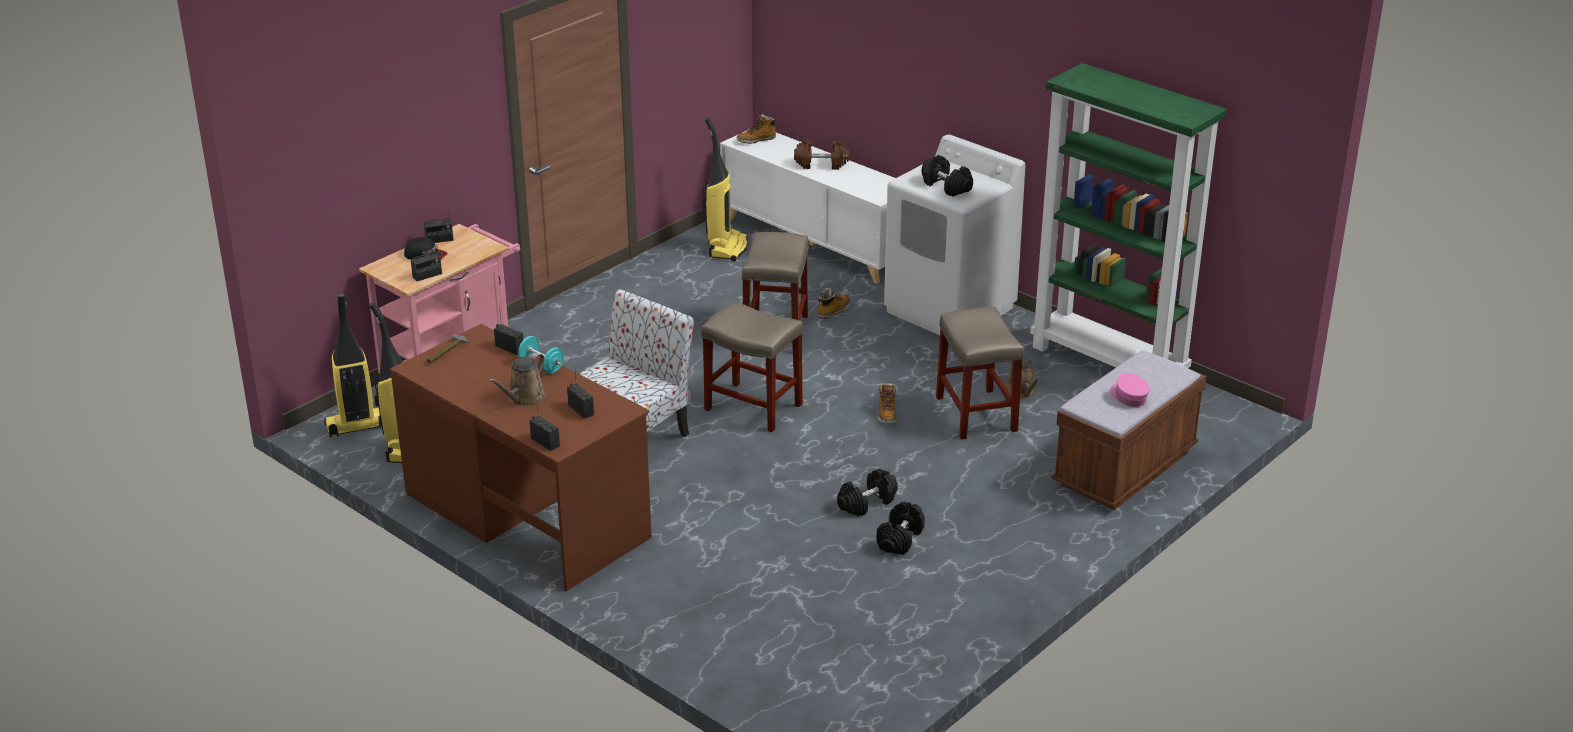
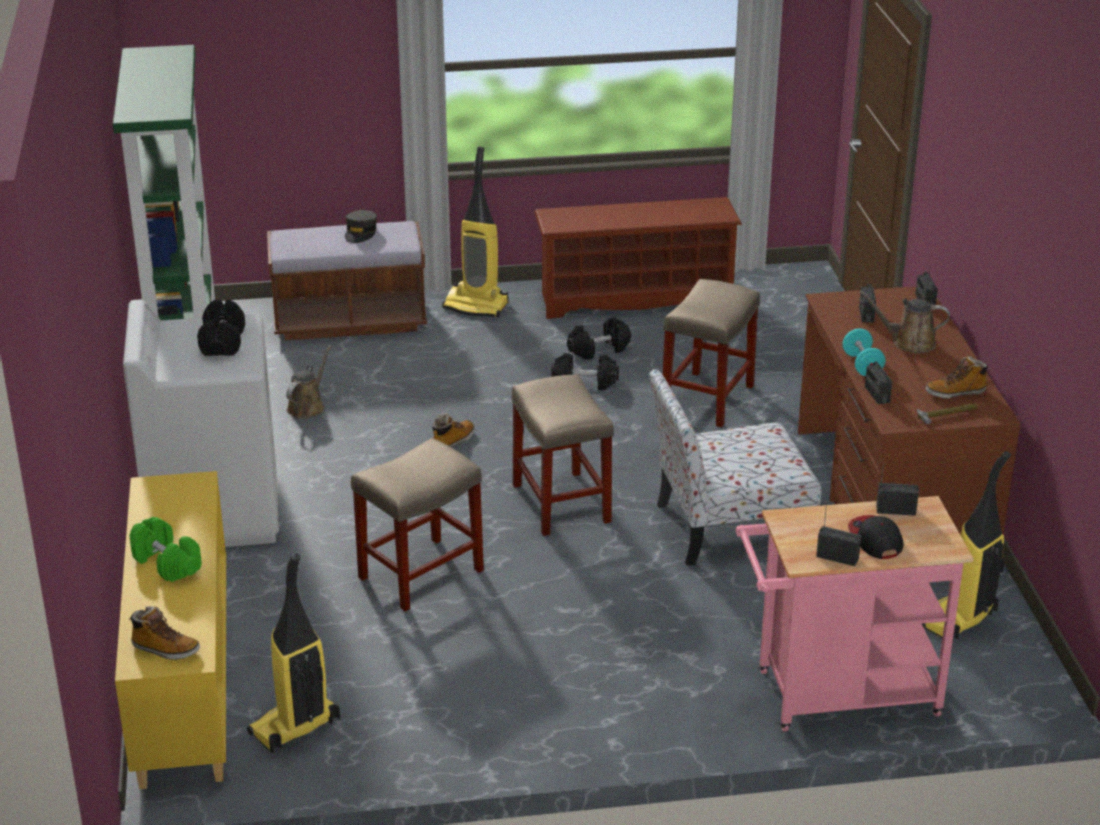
camera: 140 degrees left, 0 degrees up
(356, 426) = (1004, 677): vacuum cleaner -> vacuum cleaner (477, 306)
(524, 398) = (909, 343): brown watering can -> brown watering can turned 150 degrees counterclockwise
(816, 242) = (184, 677): white cabinet -> yellow cabinet
(821, 164) = (166, 563): brown dumbbell -> green dumbbell
(833, 311) = (324, 569): boot -> boot (955, 393)
(948, 611) = (635, 298): none -> brown shoe rack
(977, 415) = (380, 406): beige stool -> beige stool (707, 398)
(1128, 396) = (360, 233): pink cap -> grey cap

